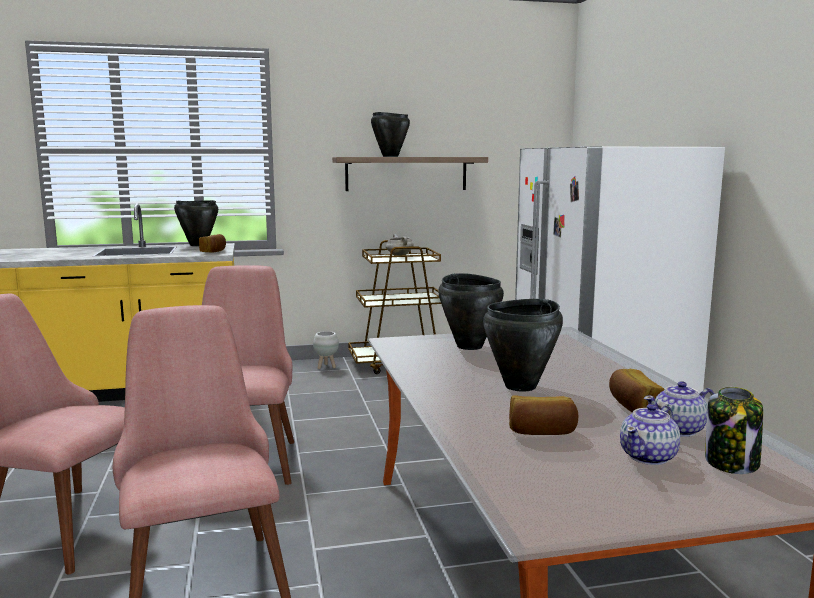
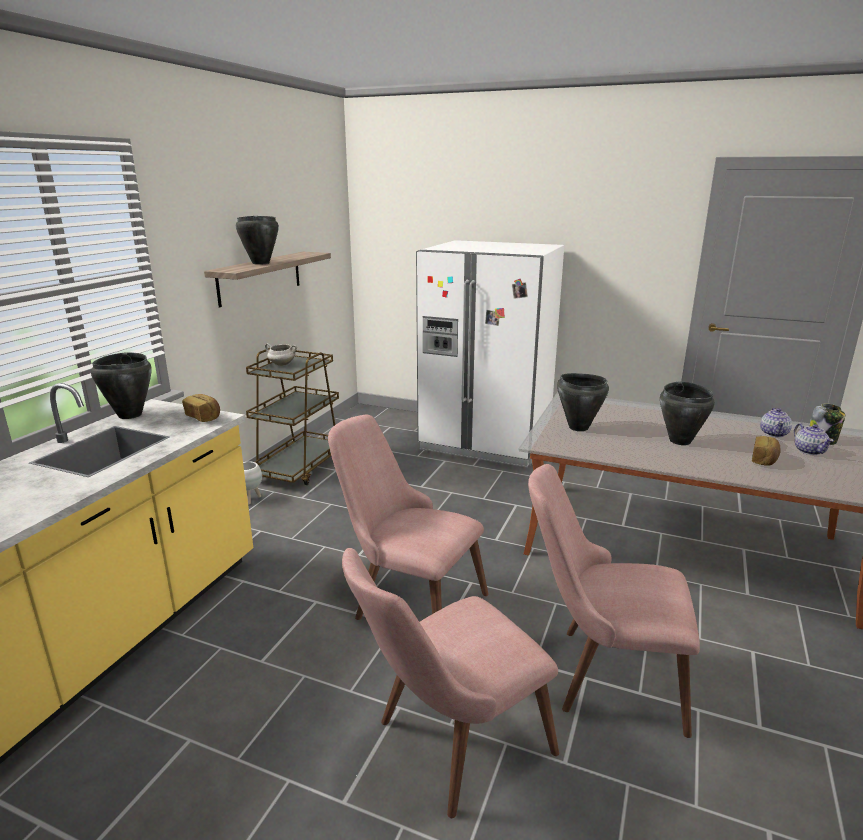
camera: 55 degrees left, 10 degrees up
(633, 407) = (733, 430): bread -> none

